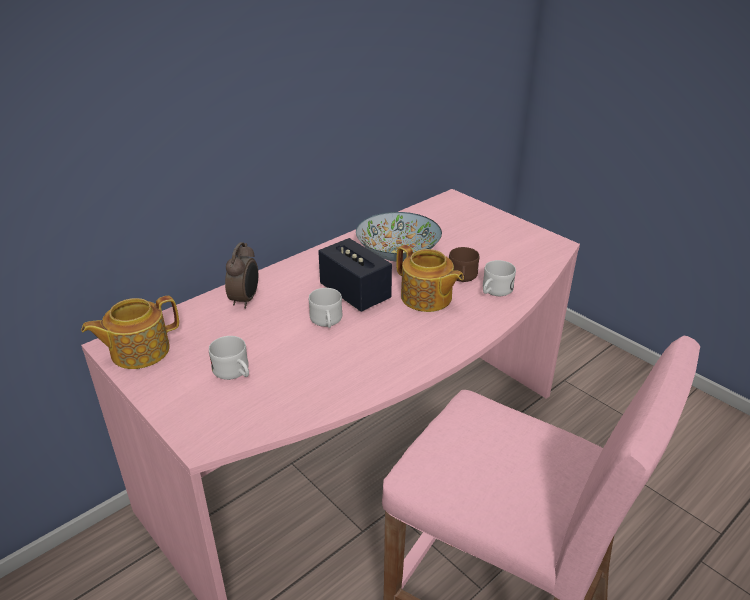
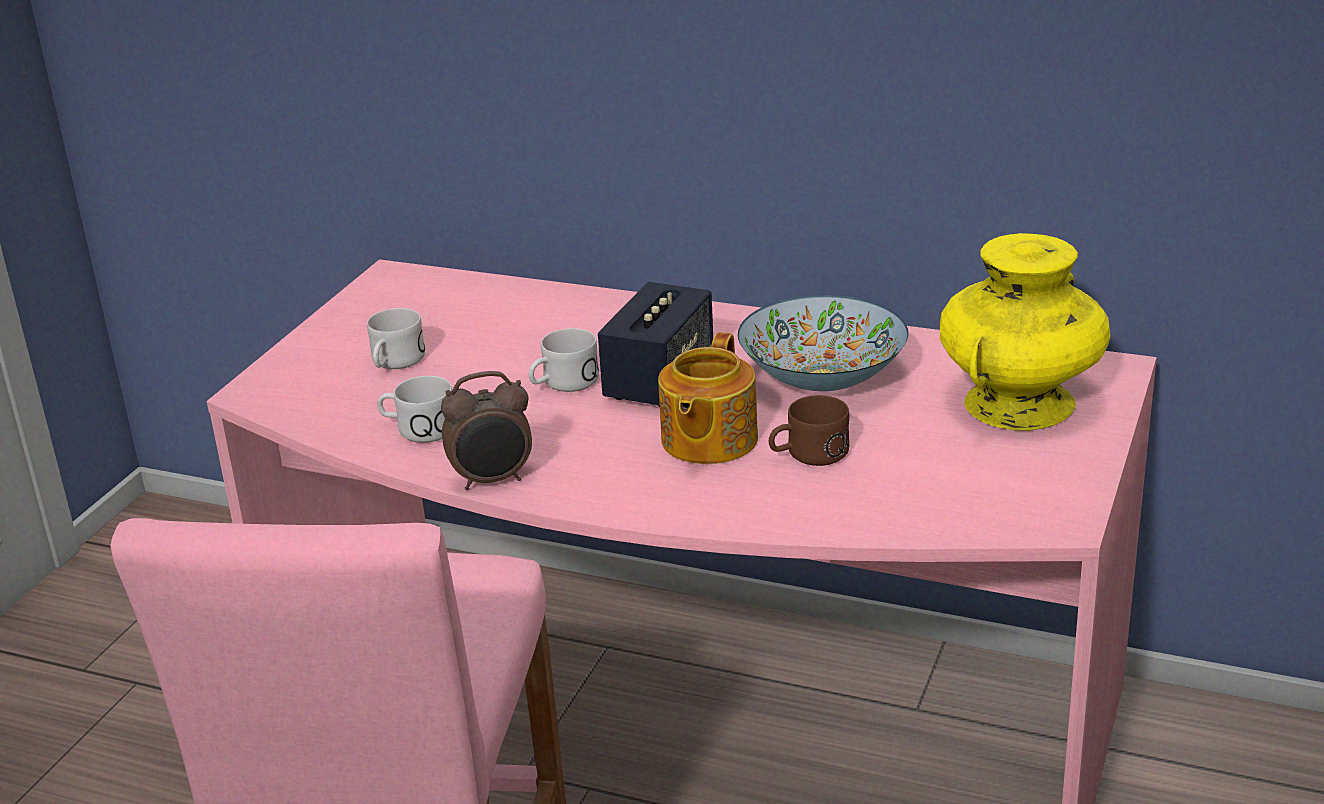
camera: 65 degrees right, 5 degrees down
(138, 351) = (392, 293): teapot -> none
(246, 300) = (564, 312): alarm clock -> alarm clock (493, 480)
(463, 223) = (1018, 404): none -> yellow vase
(494, 291) = (795, 495): white mug -> white mug (417, 429)

